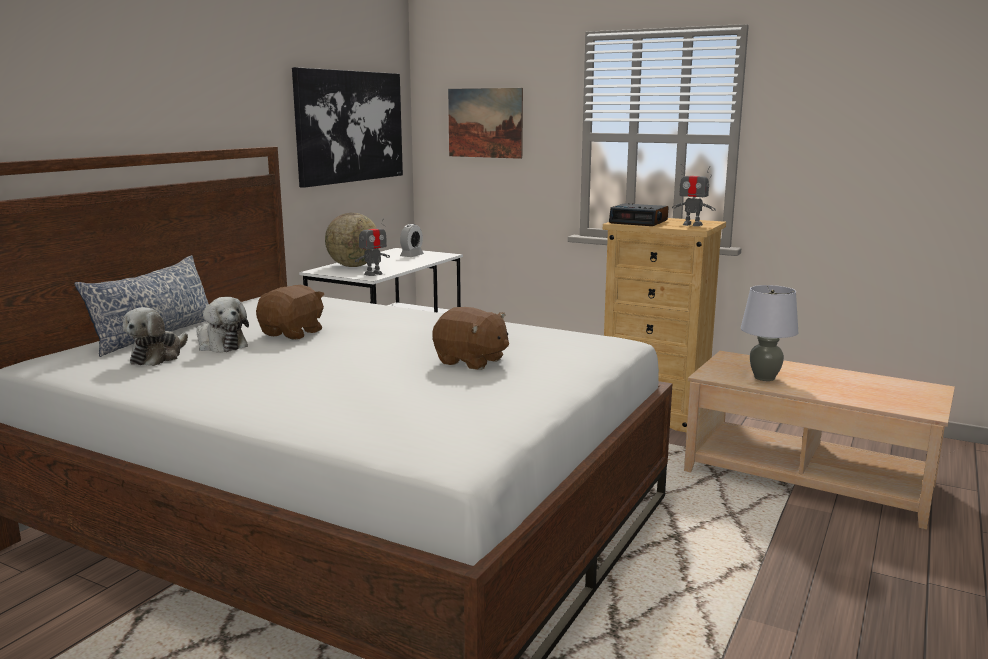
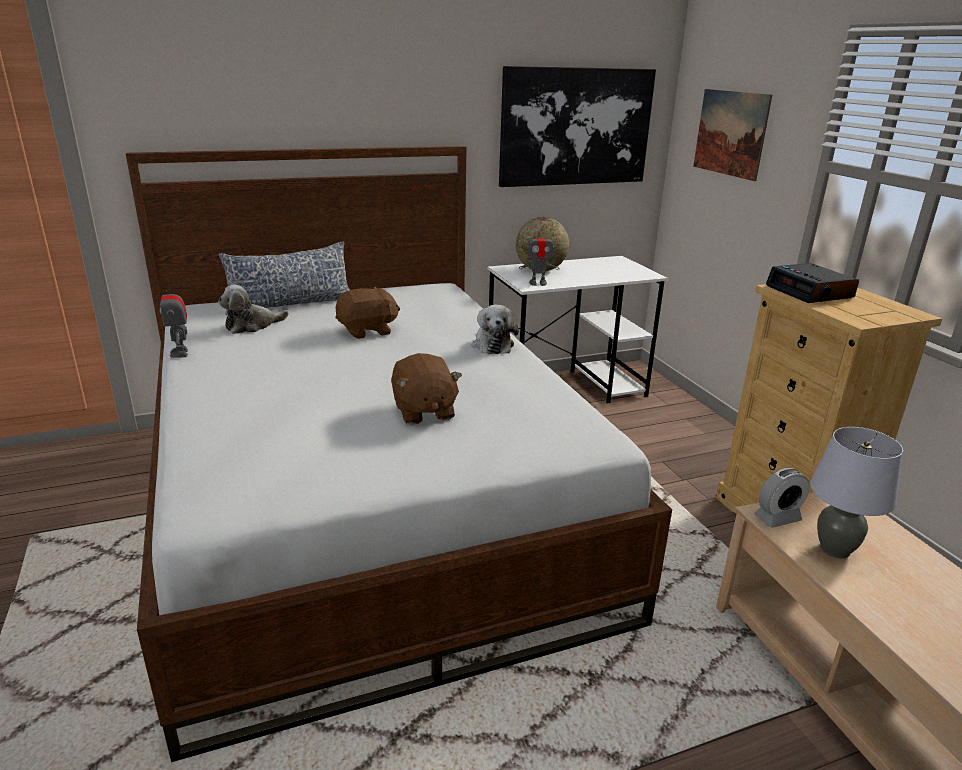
camera: 40 degrees right, 10 degrees up
(220, 345) = (304, 327): plush toy -> plush toy (492, 344)
(412, 256) = (615, 269): alarm clock -> alarm clock (777, 518)
(692, 224) = (870, 313): toy robot -> toy robot (180, 353)

